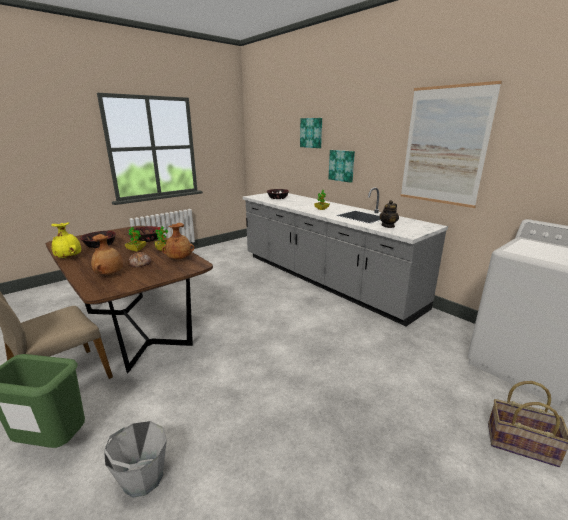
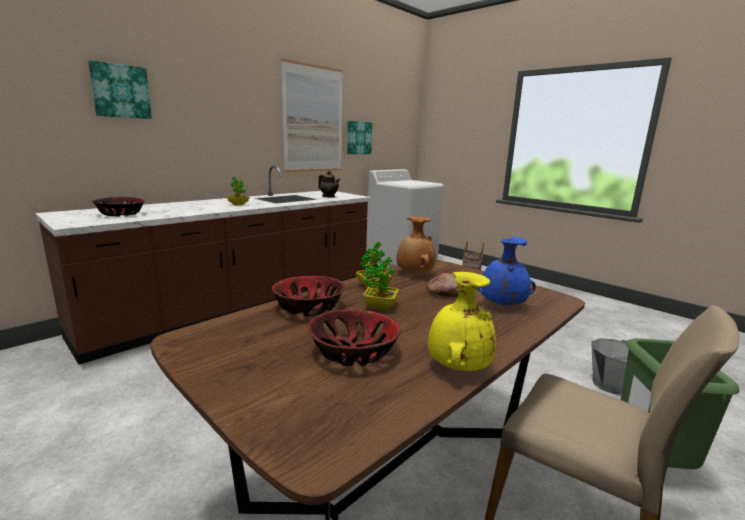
camera: 95 degrees left, 5 degrees down
(110, 274) = (502, 304): brown vase -> blue vase
(324, 280) = (242, 306): grey counter -> brown counter
(342, 165) = (198, 145): picture -> picture (358, 138)

